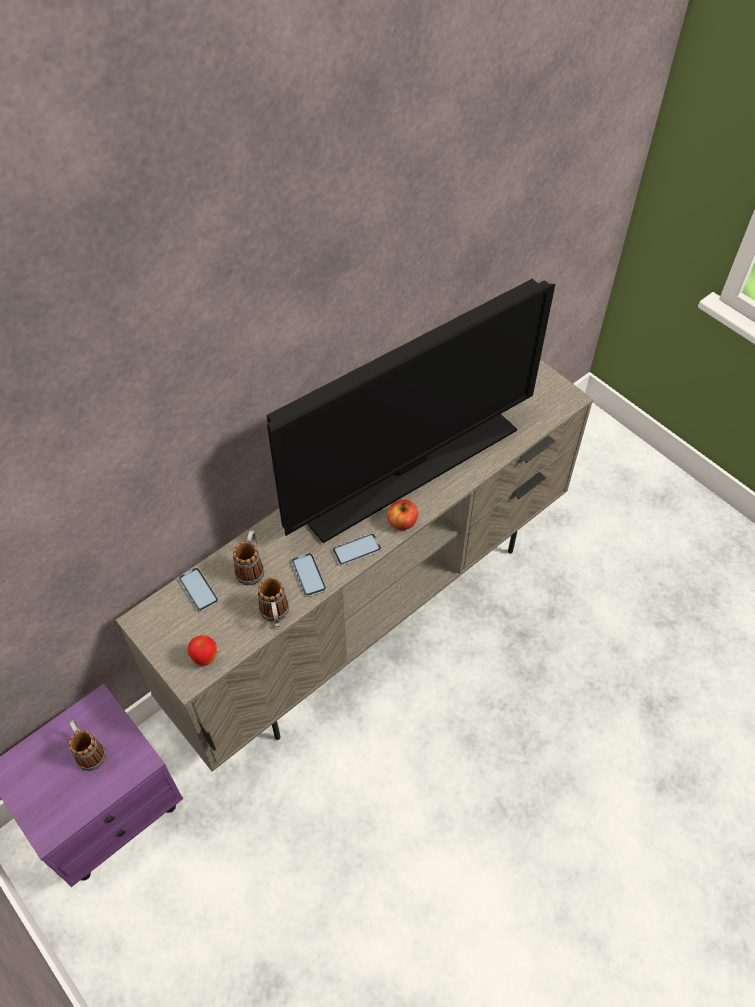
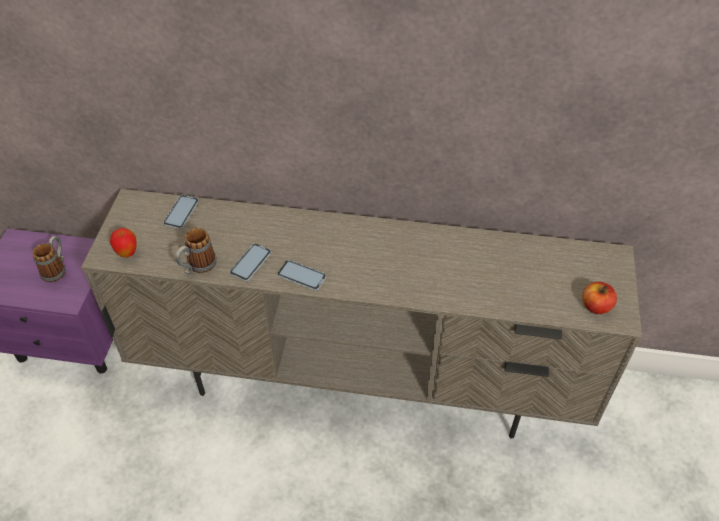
camera: 50 degrees right, 5 degrees down
(251, 567) = (227, 227): mug -> none
(402, 522) = (356, 287): apple -> apple (595, 306)
(411, 470) = (413, 260): television -> none

